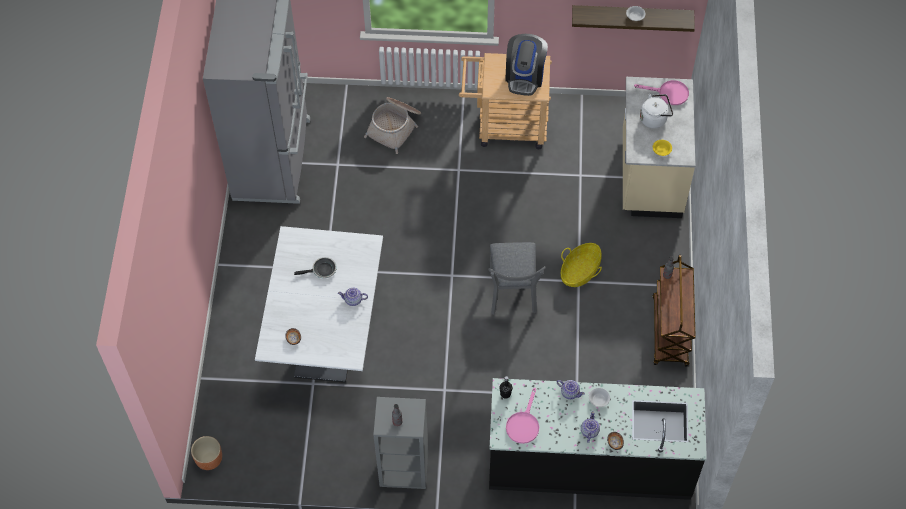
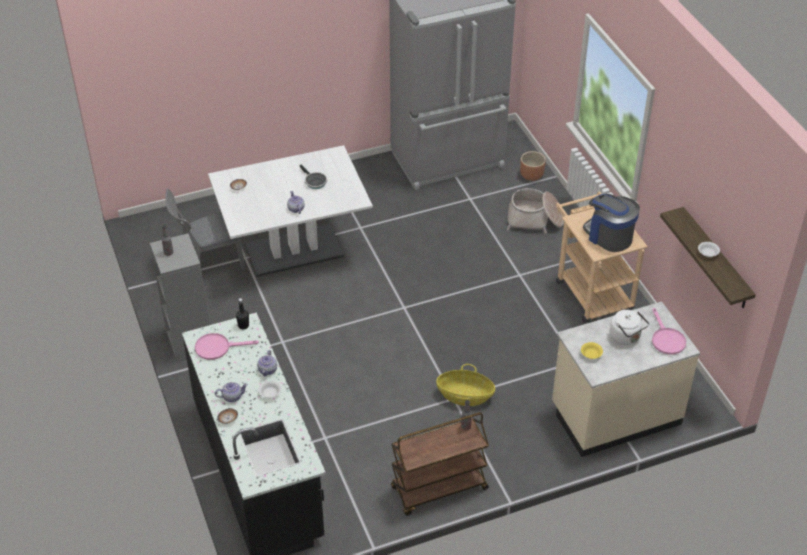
camera: 65 degrees right, 15 degrees down
(208, 459) = (145, 223): brown planter -> brown planter (531, 175)
(512, 294) = (409, 355): grey chair -> grey chair (208, 265)
(525, 76) = (609, 236): coffee machine -> coffee machine turned 60 degrees clockwise

